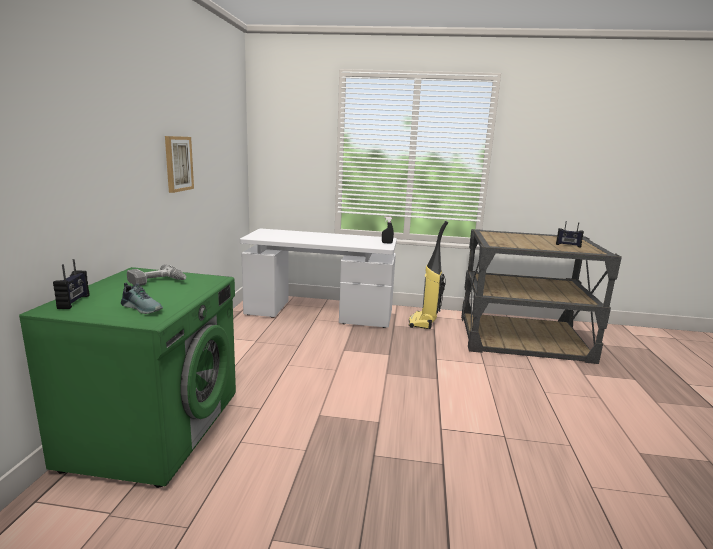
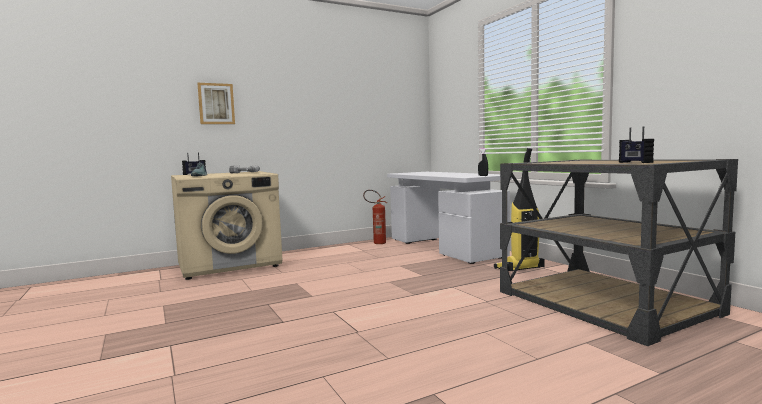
camera: 55 degrees right, 10 degrees down
(157, 432) = (230, 266): green washing machine -> beige washing machine
(178, 163) = (320, 112): picture -> picture (216, 104)
(240, 325) = (376, 243): none -> fire extinguisher

